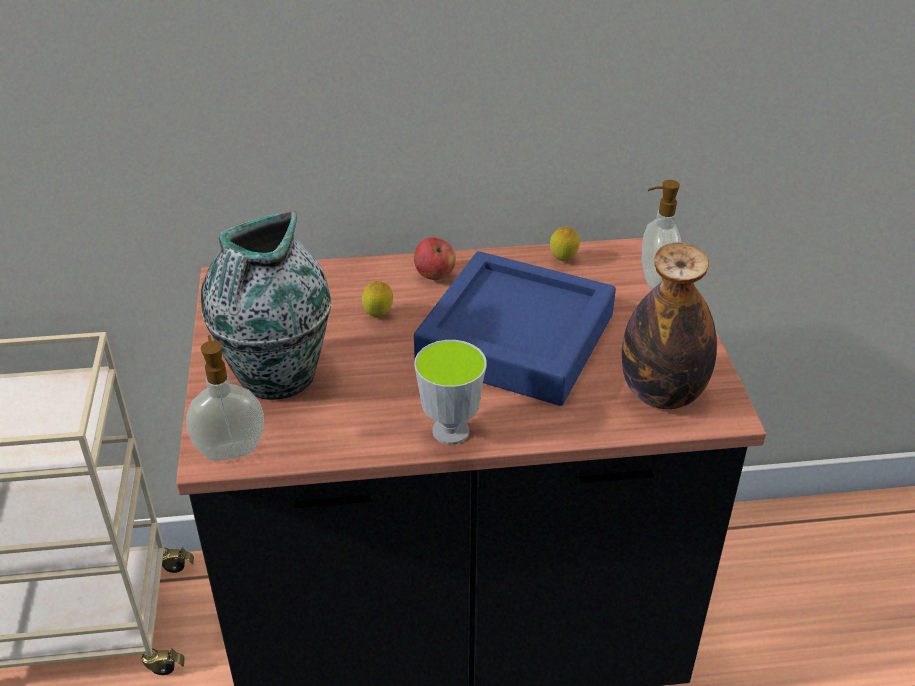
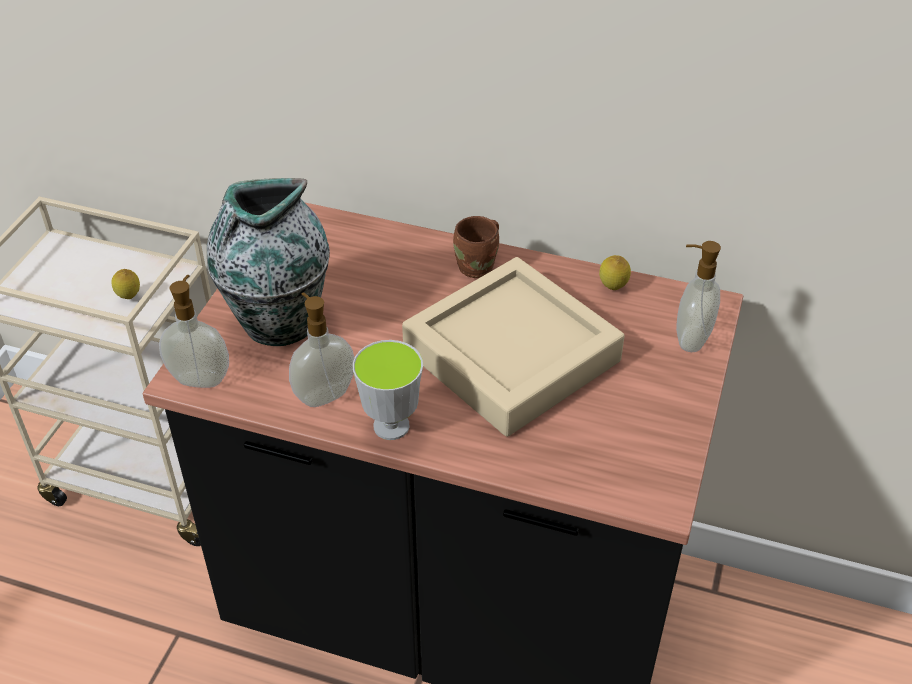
camera: 25 degrees right, 5 degrees up
(366, 424) = (324, 394): none -> soap dispenser
(378, 316) = (401, 293): lemon -> lemon (129, 298)
(434, 275) = (479, 267): apple -> brown mug
(516, 339) = (511, 355): blue tray -> beige tray
(662, 394) = (612, 458): bottle -> none

